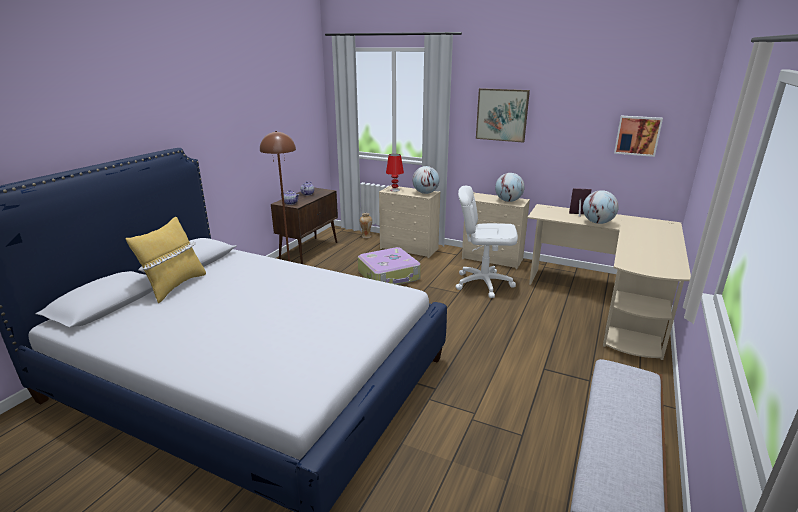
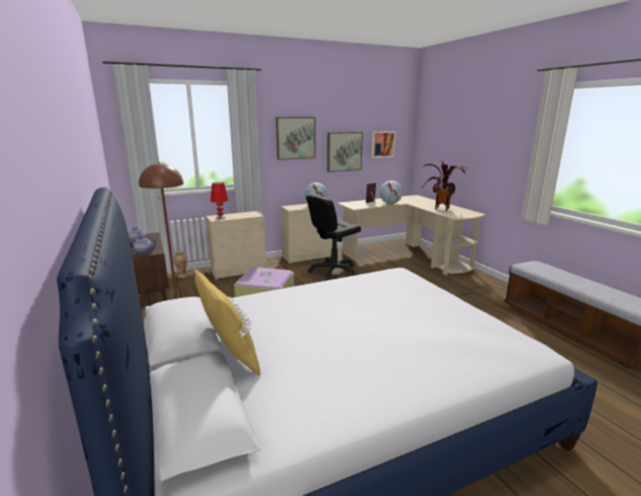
camera: 50 degrees left, 5 degrees down
(425, 193) = (250, 214): globe -> none
(483, 283) = (333, 272): white office chair -> black office chair
(569, 139) = (344, 151): none -> picture
(642, 250) = (440, 209): none -> potted plant

